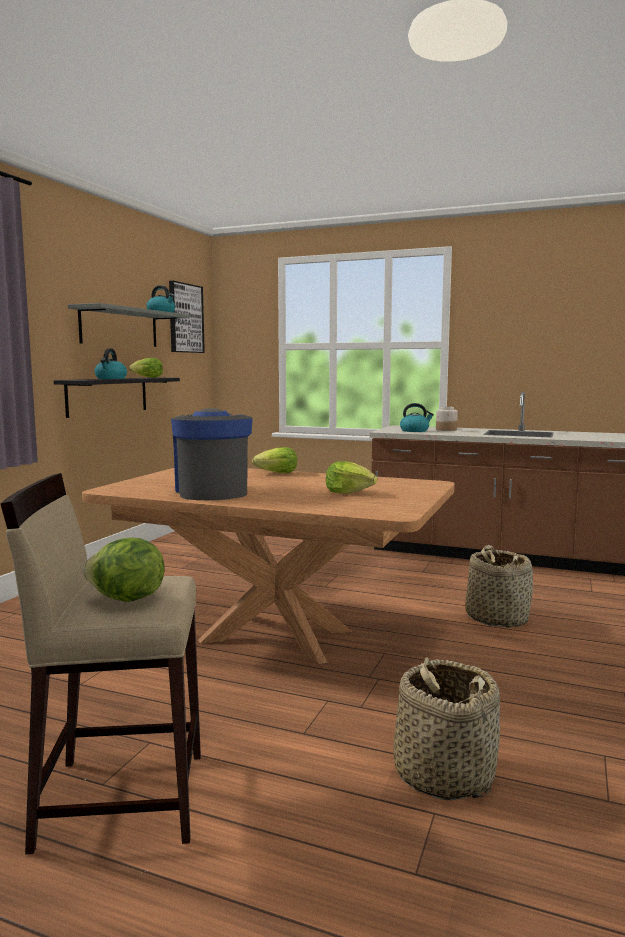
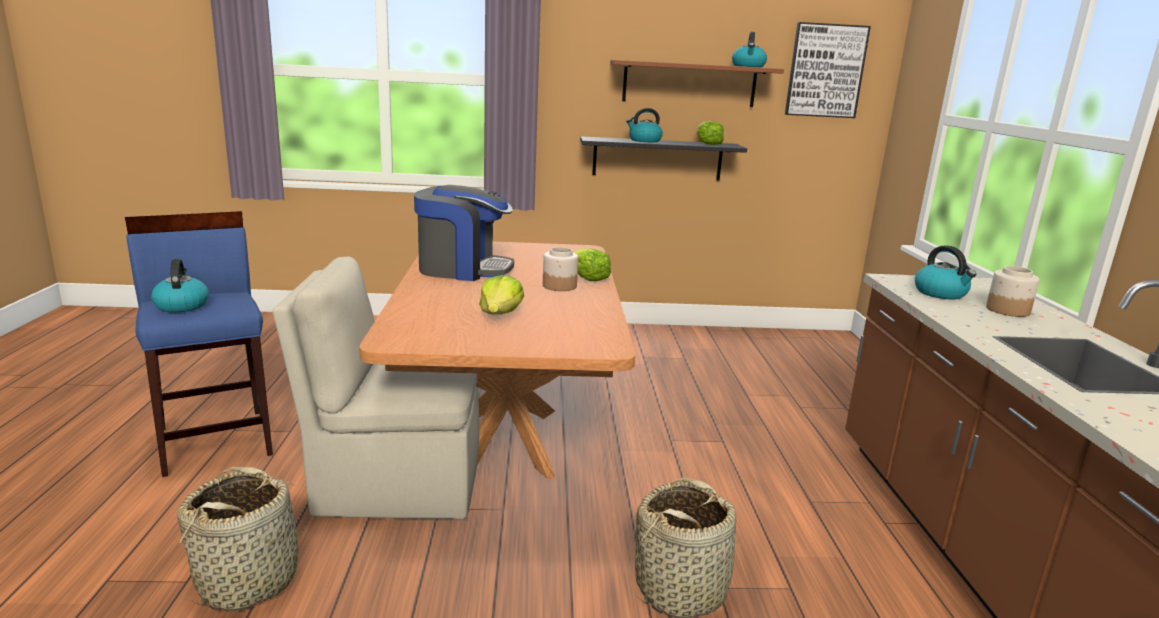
camera: 65 degrees right, 10 degrees up
(119, 328) = (689, 84): grey shelf -> brown shelf
(121, 798) = (216, 440): beige stool -> blue stool
(126, 599) = (181, 305): lettuce -> kettle
(212, 491) = (463, 269): coffee machine -> coffee machine turned 45 degrees clockwise
(291, 479) = (560, 286): none -> jar
(318, 691) = (394, 485): none -> beige chair

